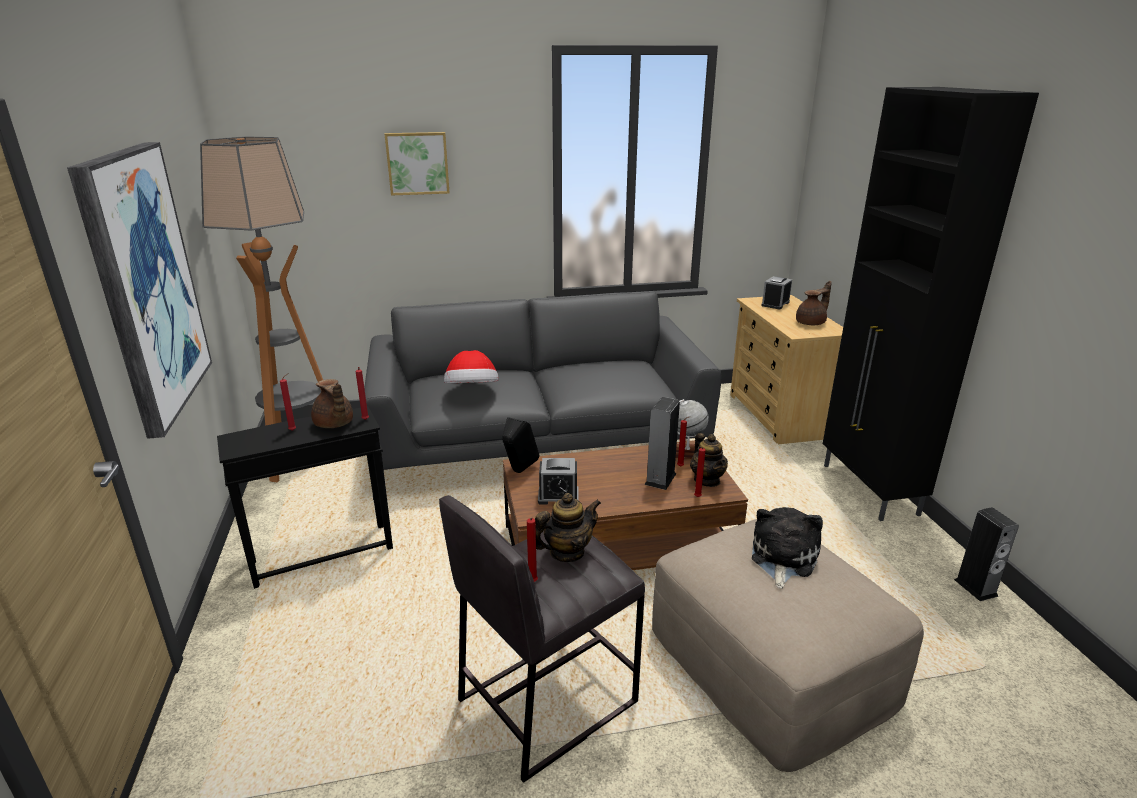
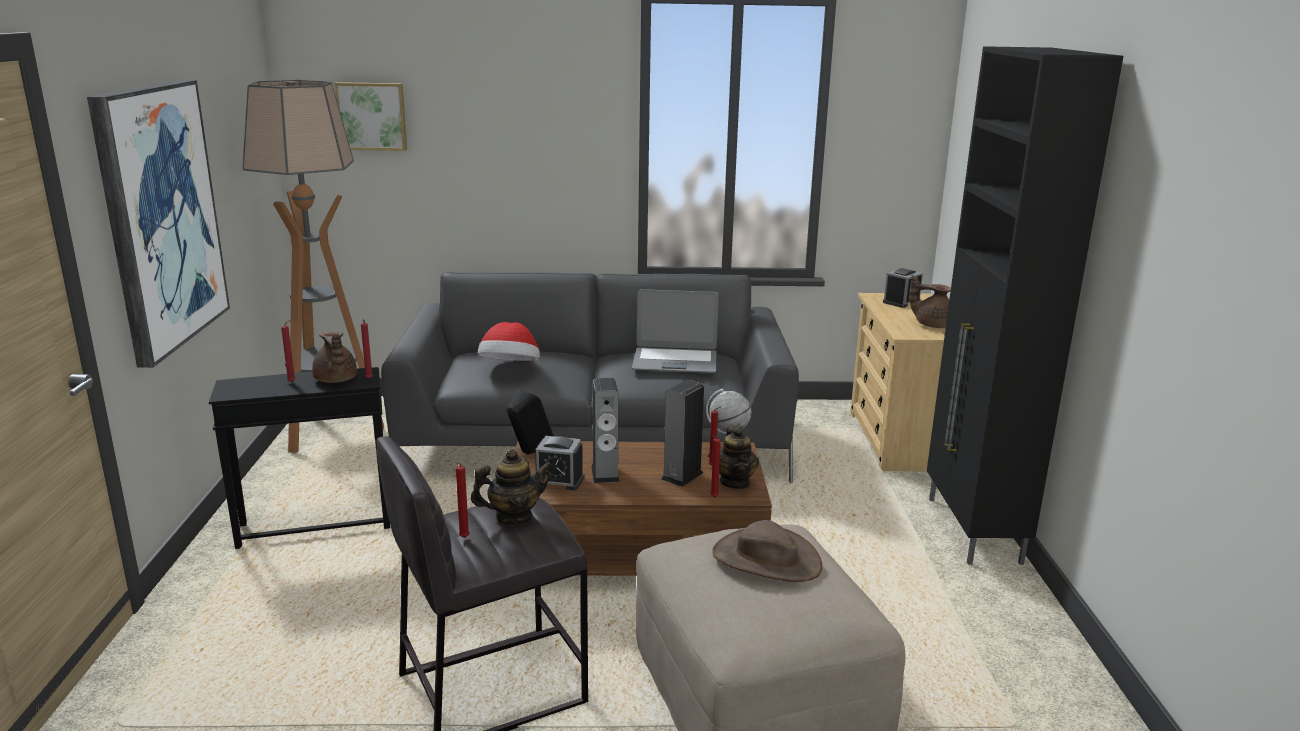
camera: 10 degrees right, 5 degrees down
(417, 163) = (486, 116): picture -> picture (372, 116)
(608, 371) = (675, 361): none -> laptop
(782, 558) = (766, 559): plush toy -> brown hat
(811, 323) = (931, 324): brown teapot -> brown teapot turned 135 degrees counterclockwise
(975, 587) = (1050, 646): speaker -> speaker (605, 473)

